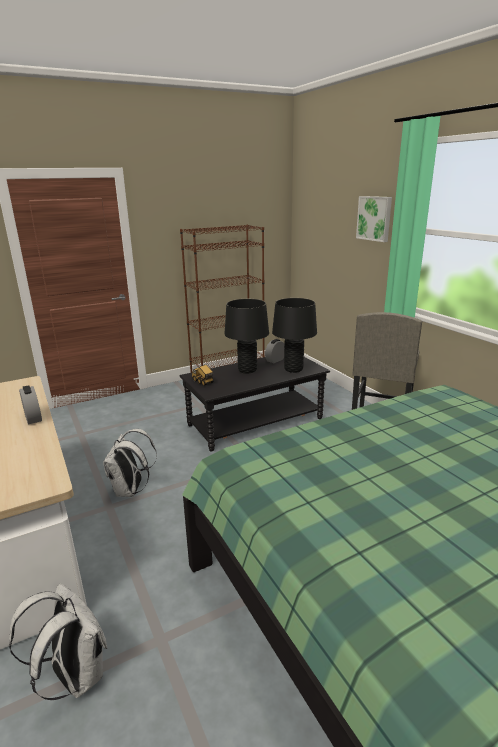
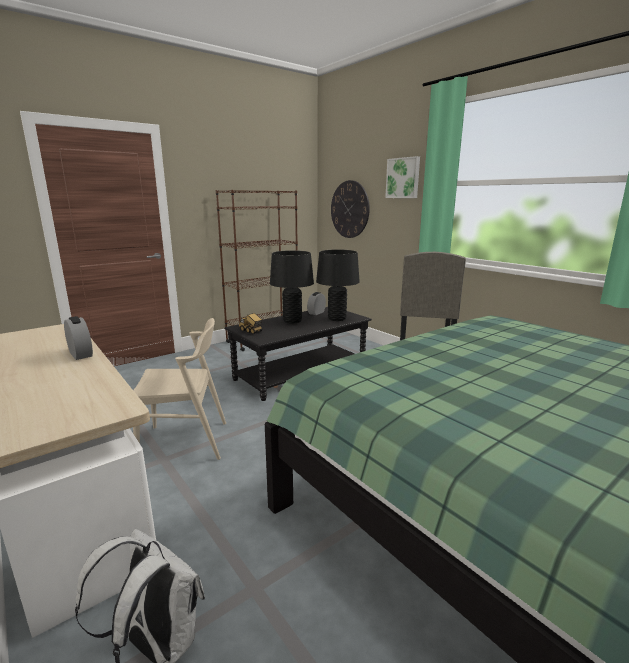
camera: 10 degrees left, 5 degrees down
(131, 490) = (185, 442): white backpack -> beige chair
(322, 245) = (349, 209): none -> wall clock

